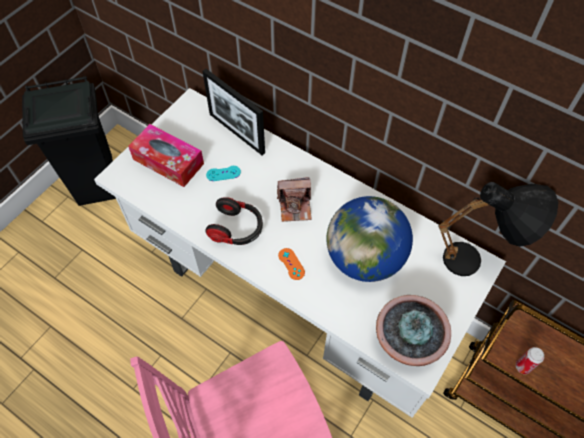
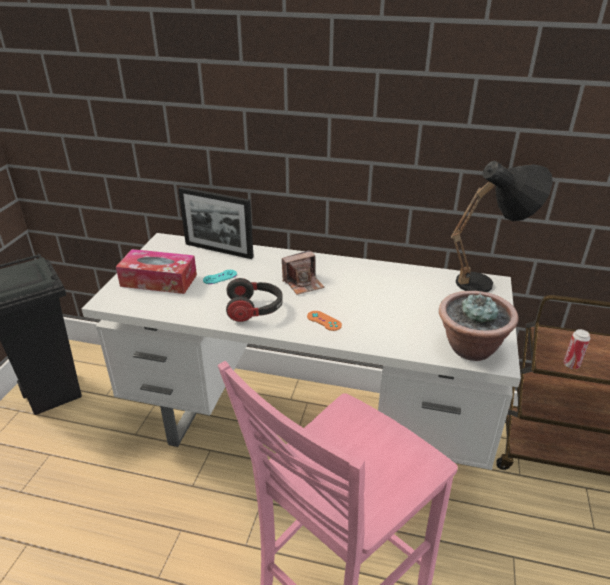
camera: 20 degrees left, 25 degrees down
(364, 258) = (390, 301): globe -> none

